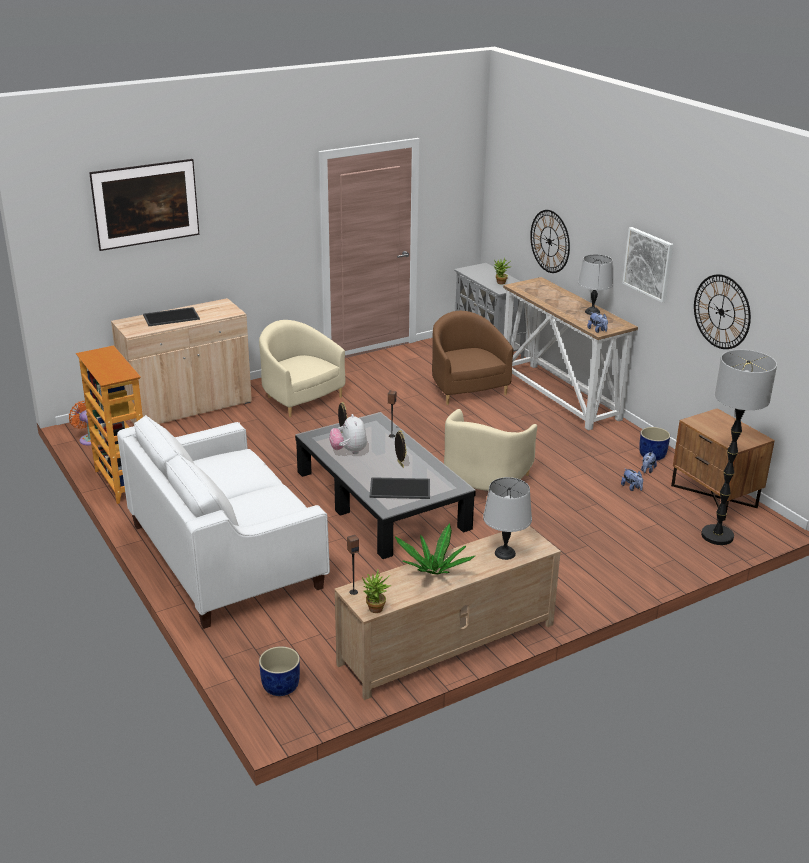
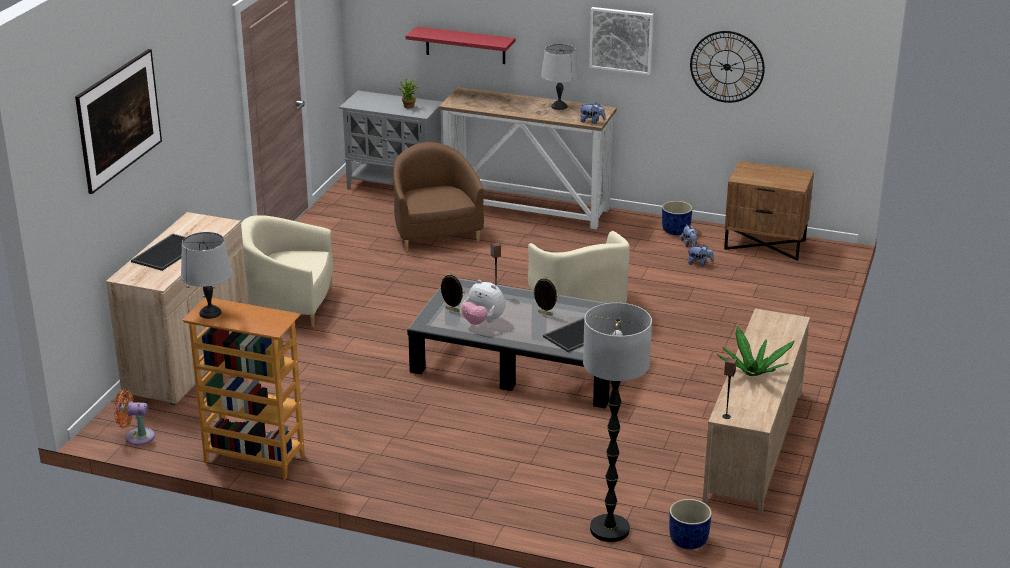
camera: 40 degrees left, 0 degrees up
(225, 556) = (471, 471): white sofa -> none
(375, 610) = (764, 421): potted plant -> none
(466, 388) = (435, 232): brown armchair -> brown armchair turned 45 degrees clockwise
(504, 553) = (777, 337): grey table lamp -> grey table lamp (209, 313)
(549, 241) = (465, 45): wall clock -> red shelf
(717, 536) = (809, 274): floor lamp -> floor lamp (609, 529)

